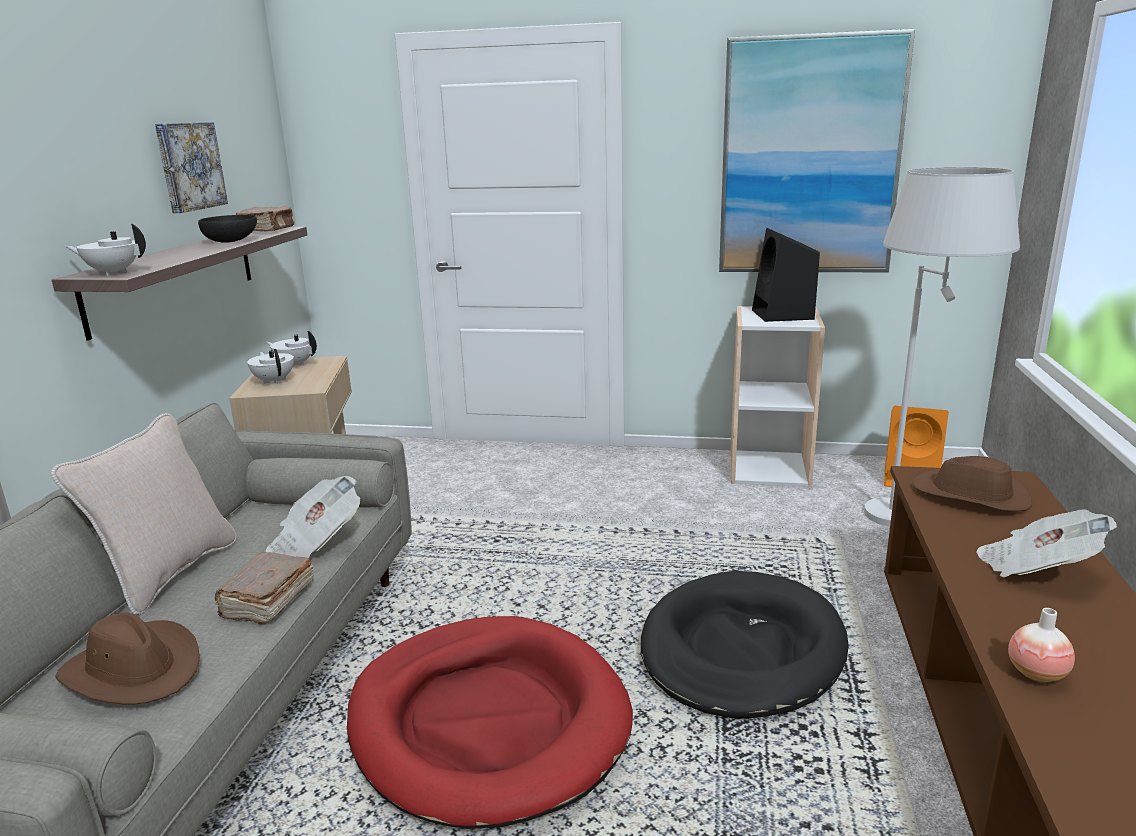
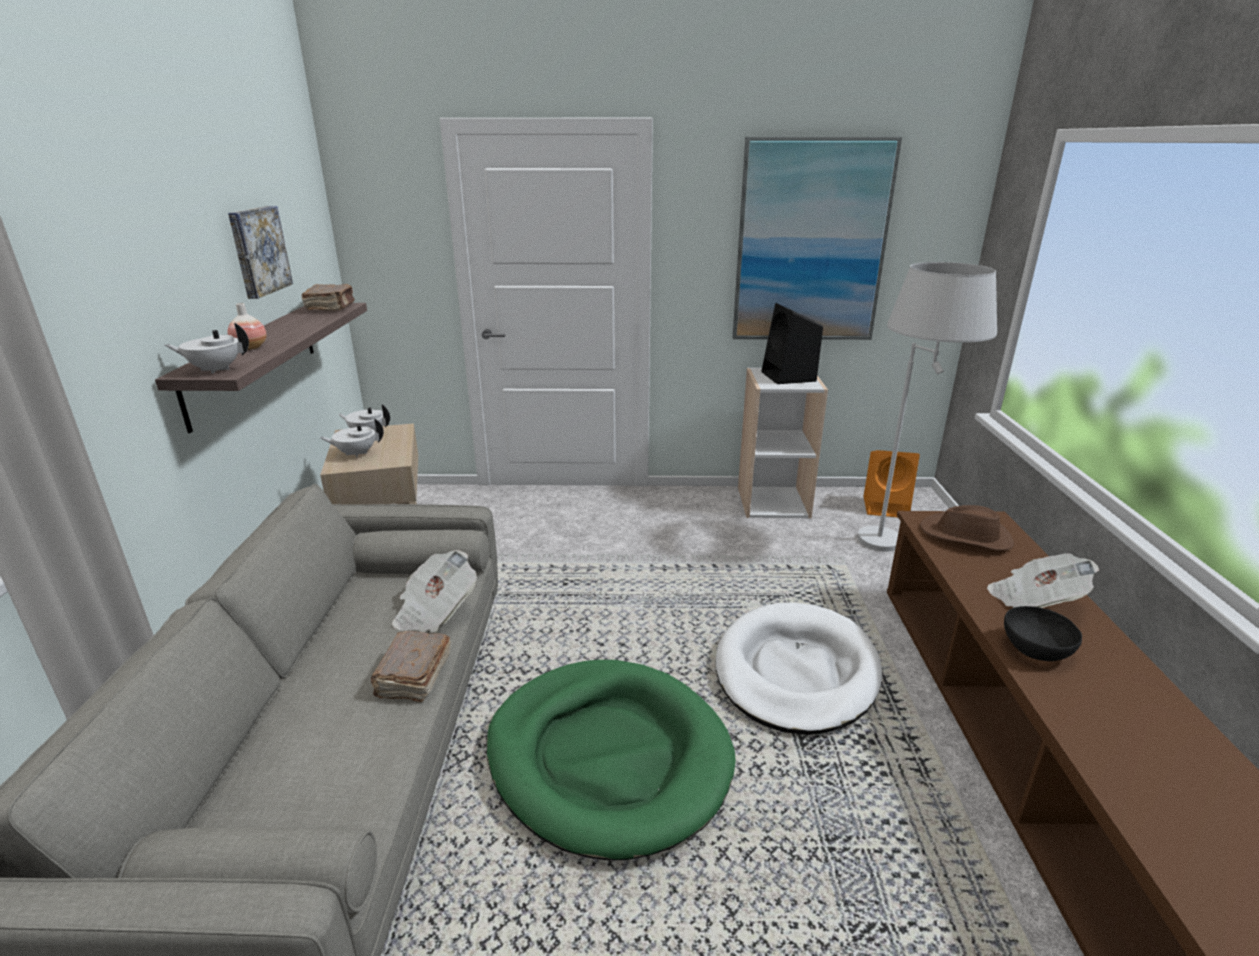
camera: 10 degrees left, 5 degrees up
(134, 670) = (314, 759): brown hat -> none
(169, 573) = (307, 654): beige pillow -> none
(231, 241) = (306, 323): black bowl -> black bowl (1035, 649)
(274, 381) = (356, 454): white teapot -> white teapot turned 60 degrees counterclockwise
(488, 722) = (608, 757): red dog bed -> green dog bed
(741, 650) = (795, 672): black dog bed -> white dog bed
(1036, 673) = (1063, 696): vase -> vase (250, 348)

